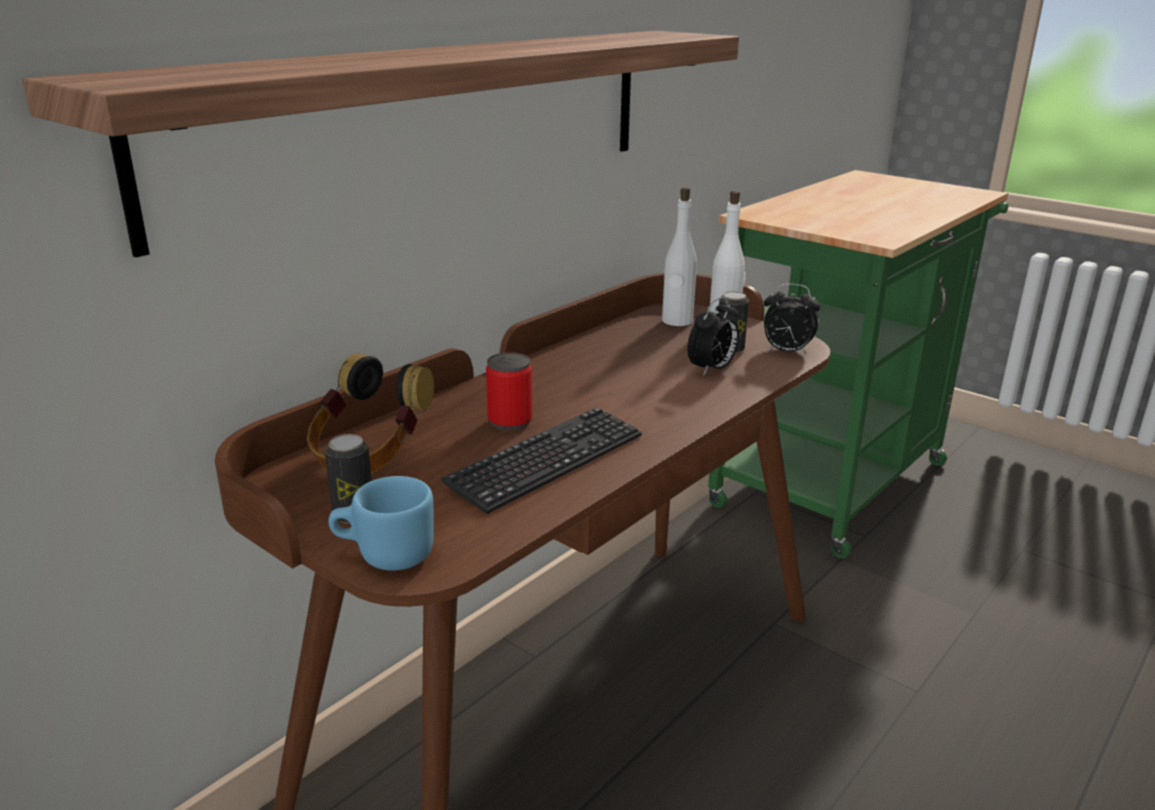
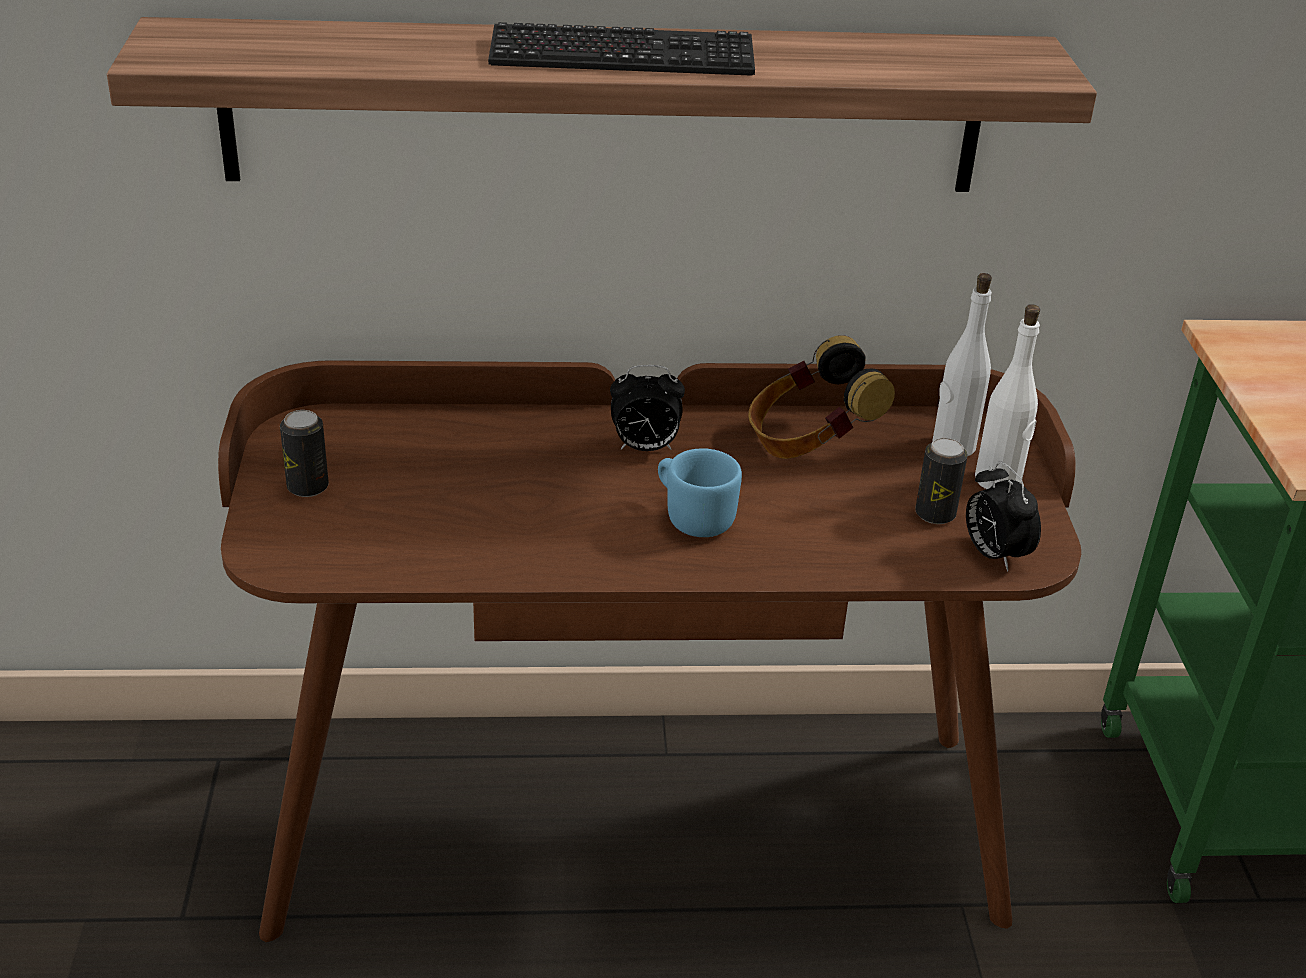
camera: 45 degrees right, 10 degrees up
(370, 456) = (400, 441): headphones -> headphones (809, 441)
(384, 555) = (271, 535): blue mug -> blue mug (693, 517)
(510, 421) = (560, 471): can -> none
(546, 461) = (515, 530): keyboard -> keyboard (622, 57)
(712, 370) = (860, 527): alarm clock -> alarm clock (644, 448)

